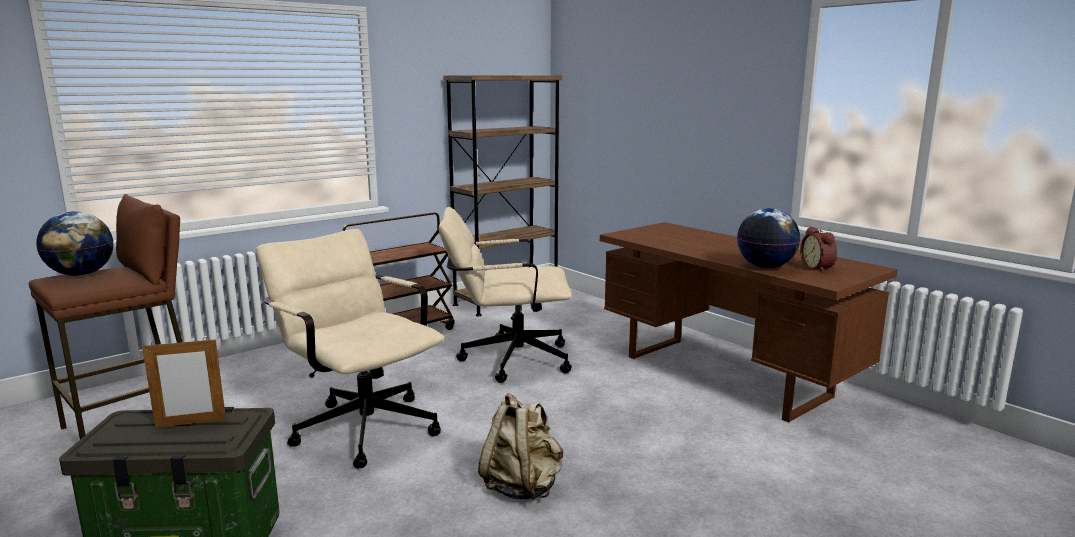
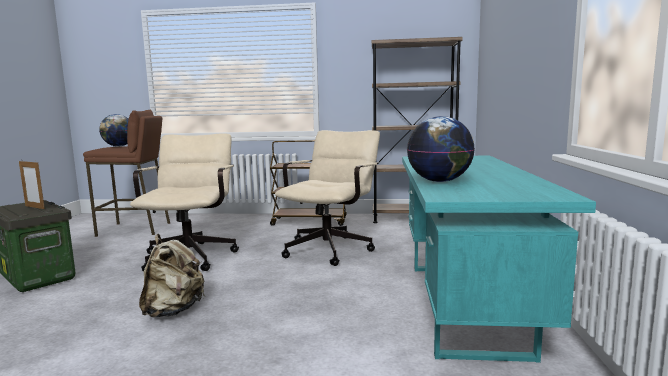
camera: 45 degrees right, 5 degrees down
(506, 359) = (331, 248): beige office chair -> beige office chair turned 75 degrees clockwise
(726, 376) = (464, 306): brown desk -> turquoise desk
(818, 268) = (490, 188): alarm clock -> none

